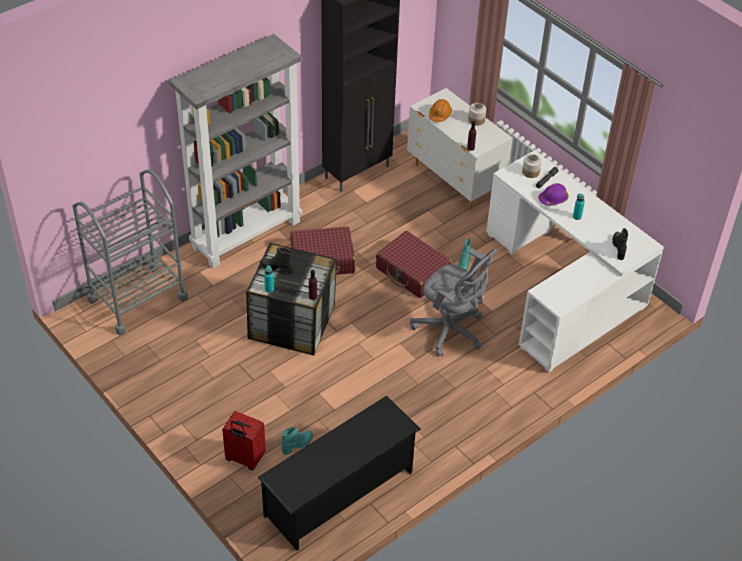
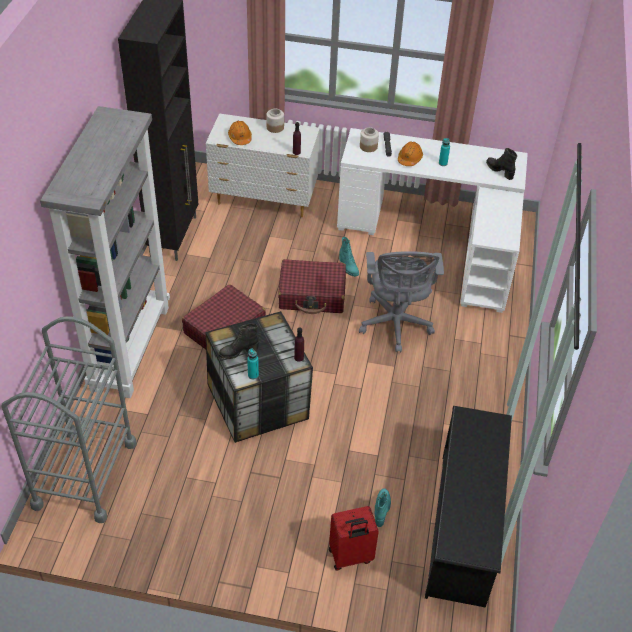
camera: 40 degrees left, 0 degrees up
(451, 331) = (395, 325): grey office chair -> grey office chair turned 90 degrees clockwise
(553, 199) = (409, 159): purple hard hat -> orange hard hat

